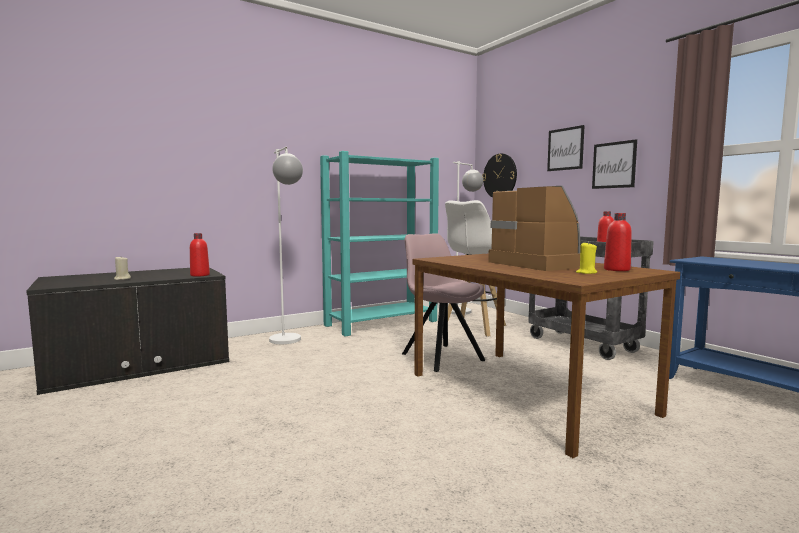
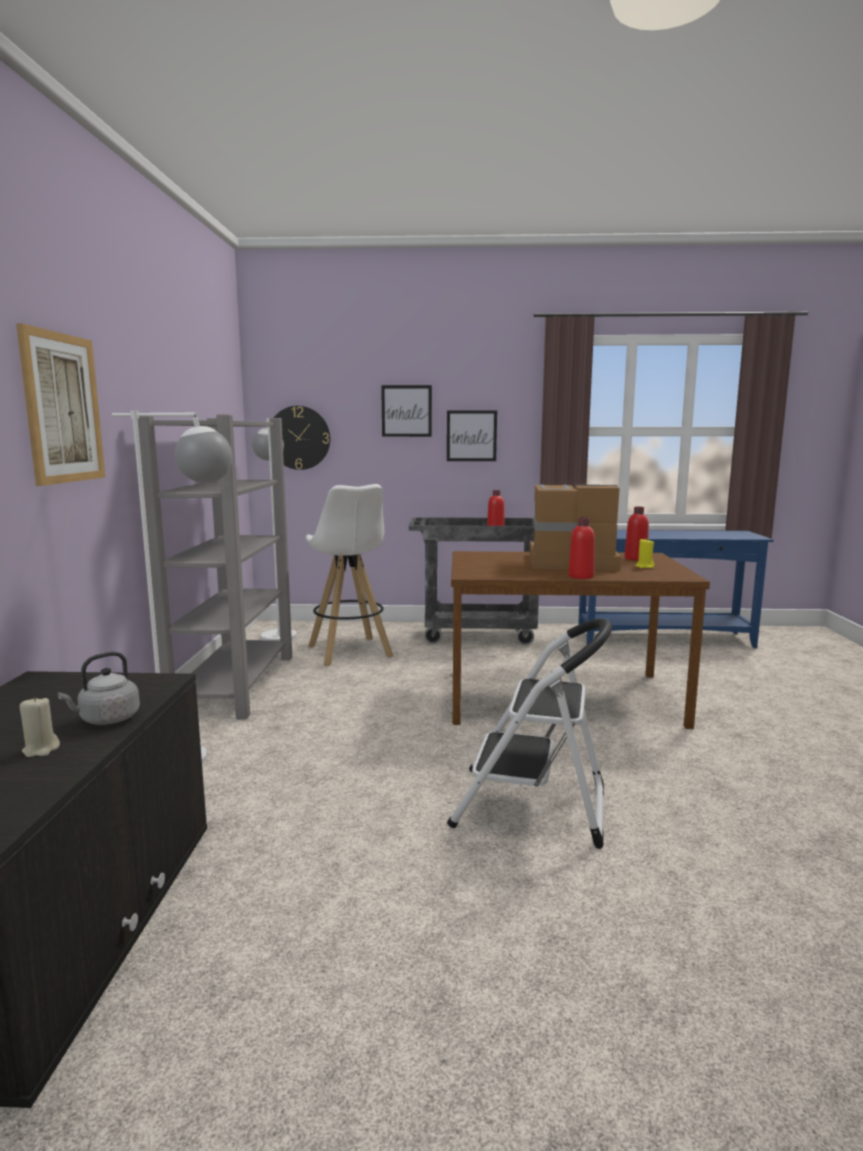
camera: 55 degrees left, 5 degrees up
(157, 278) = (107, 719): none -> grey kettle
(200, 275) = (150, 687): red bottle -> red bottle (581, 576)
(260, 151) = (63, 408): none -> picture
(327, 424) = (535, 807): none -> step ladder
(381, 323) = (234, 684): turquoise bookcase -> grey bookcase
(441, 357) = (419, 696): pink chair -> none

